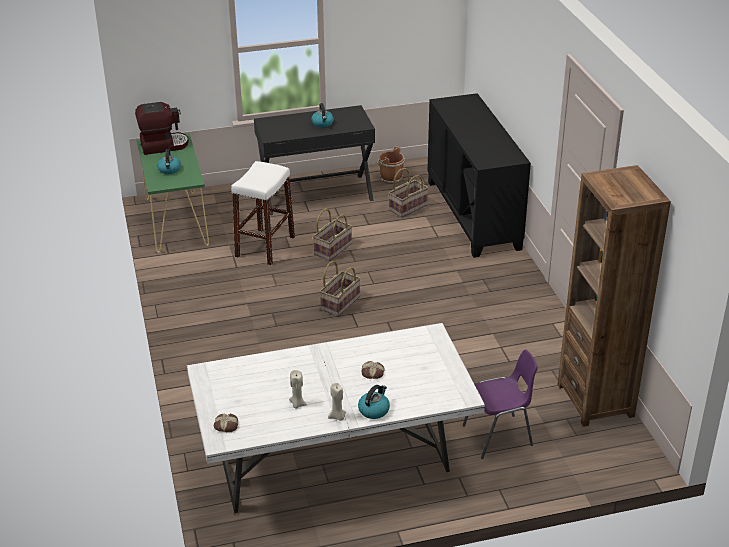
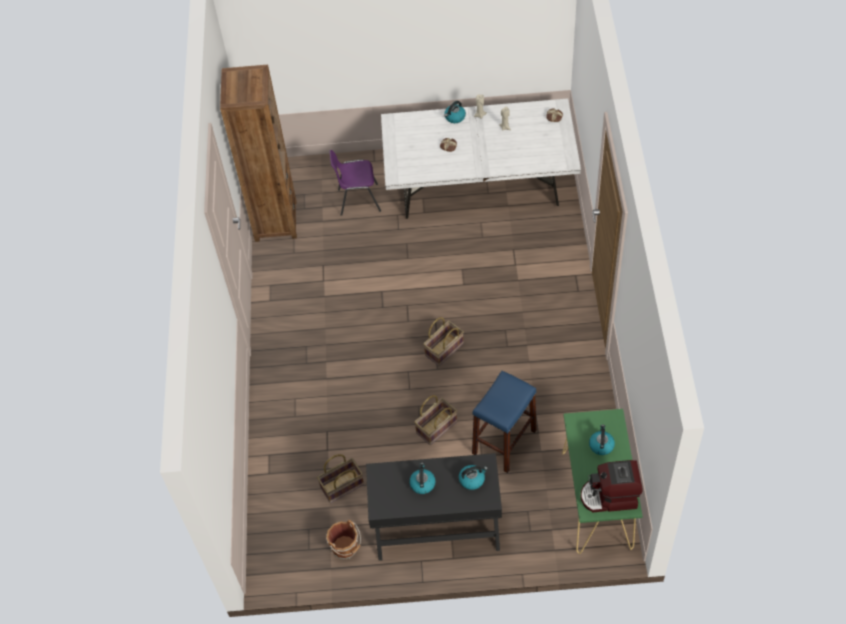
camera: 165 degrees left, 20 degrees up
(265, 246) = (504, 442): white stool -> blue stool
(281, 129) = (472, 479): none -> kettle
(474, 215) = (277, 462): black cabinet -> none

